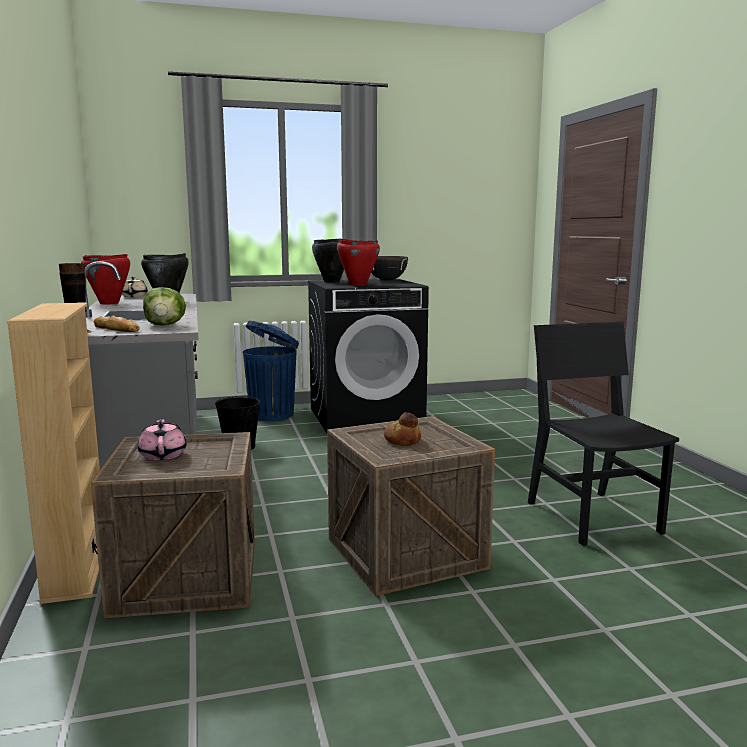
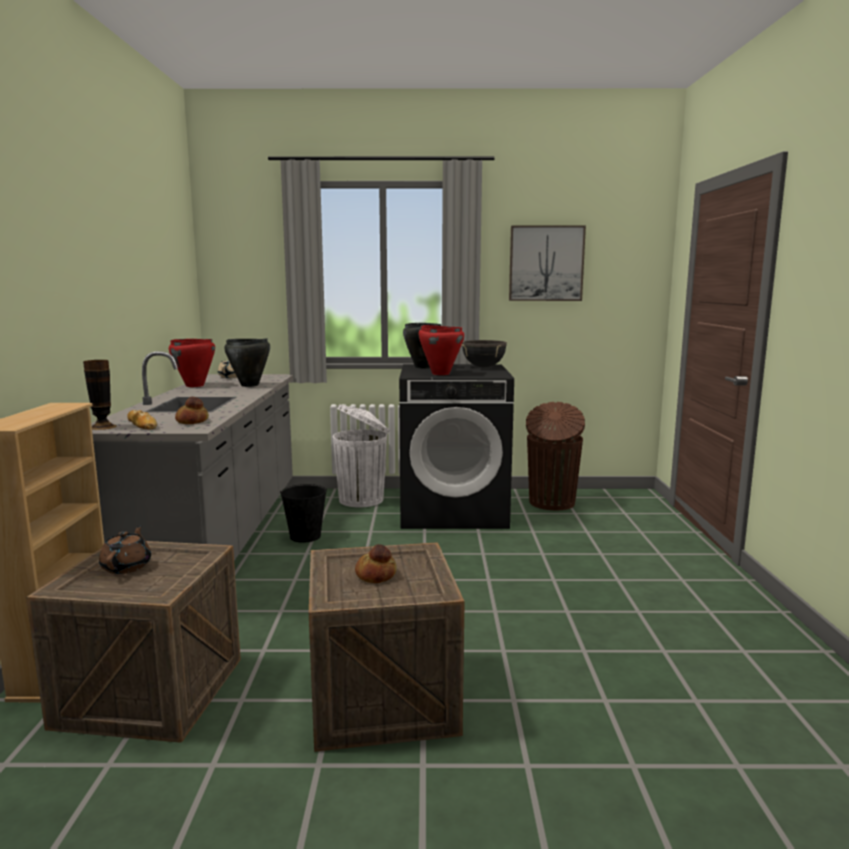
camera: 15 degrees right, 0 degrees up
(163, 455) = (127, 566): pink teapot -> brown teapot
(165, 325) = (193, 421): lettuce -> bread
(273, 414) = (362, 499): blue trash can -> white trash can
(432, 185) = (546, 263): none -> picture
(448, 405) = (551, 503): none -> brown trash can
(593, 517) = (630, 679): black chair -> none

